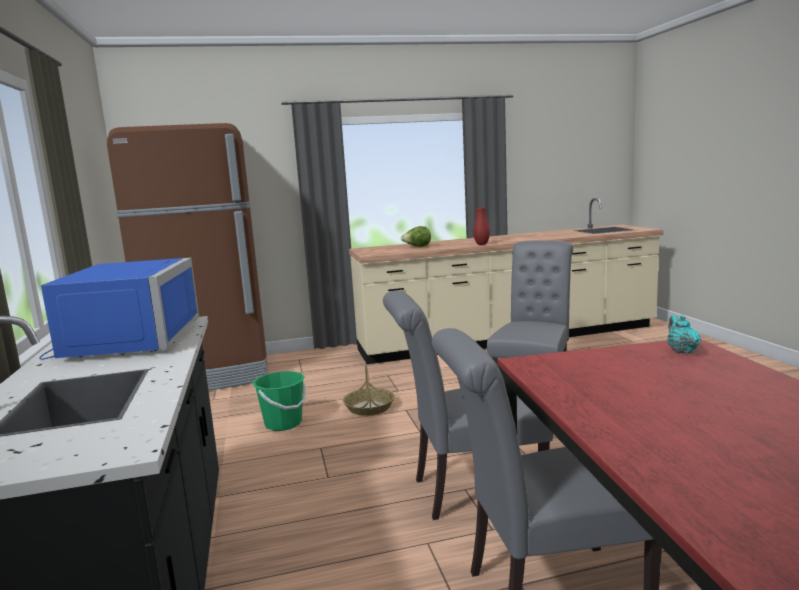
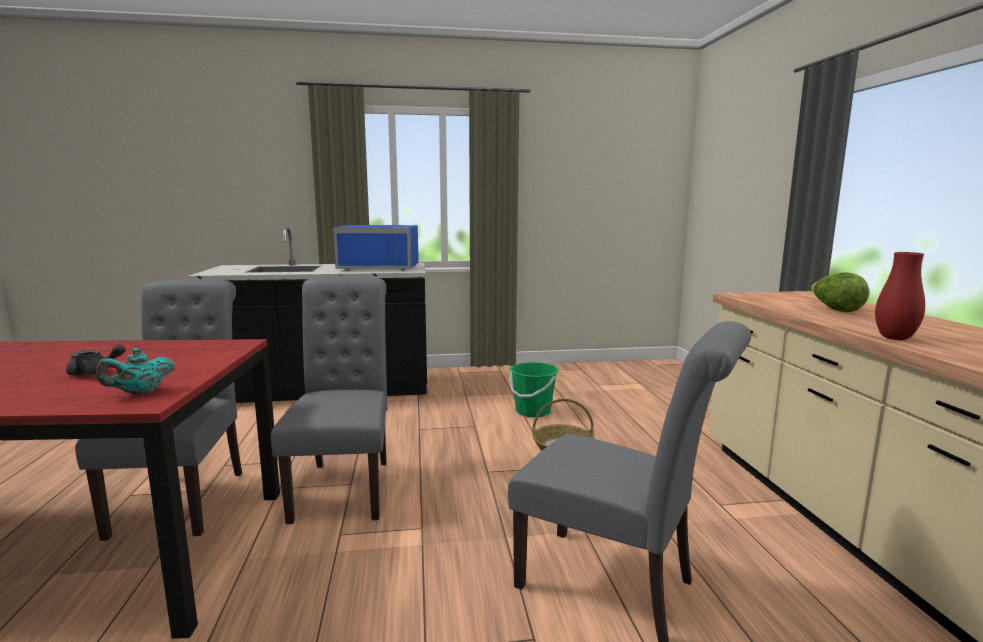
camera: 95 degrees right, 0 degrees up
(212, 375) = (663, 380): brown fridge -> none
(672, 381) = (94, 373): none -> grey teapot
(681, 351) = (140, 393): turquoise teapot -> turquoise teapot turned 135 degrees clockwise

